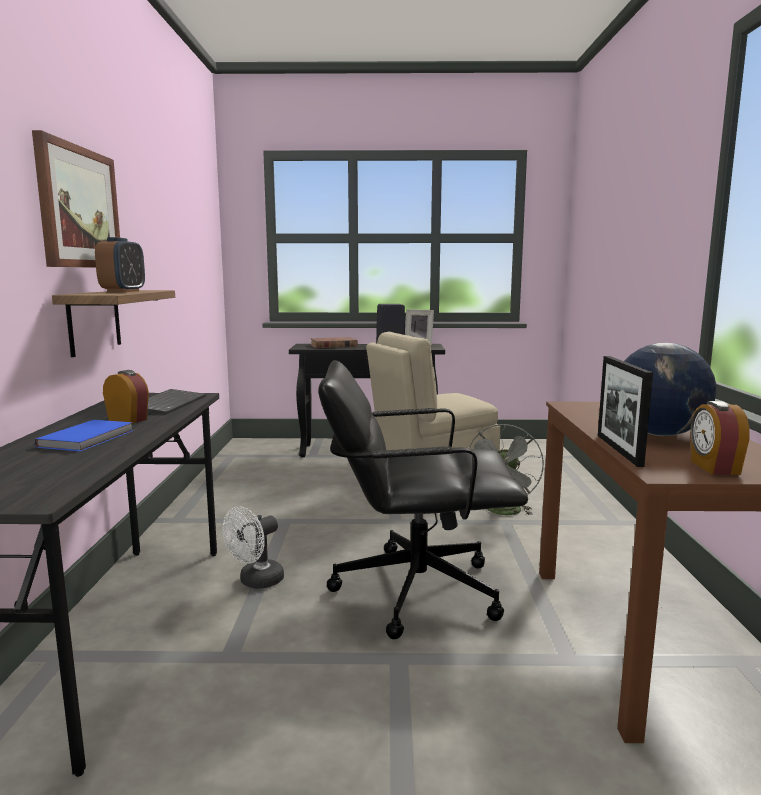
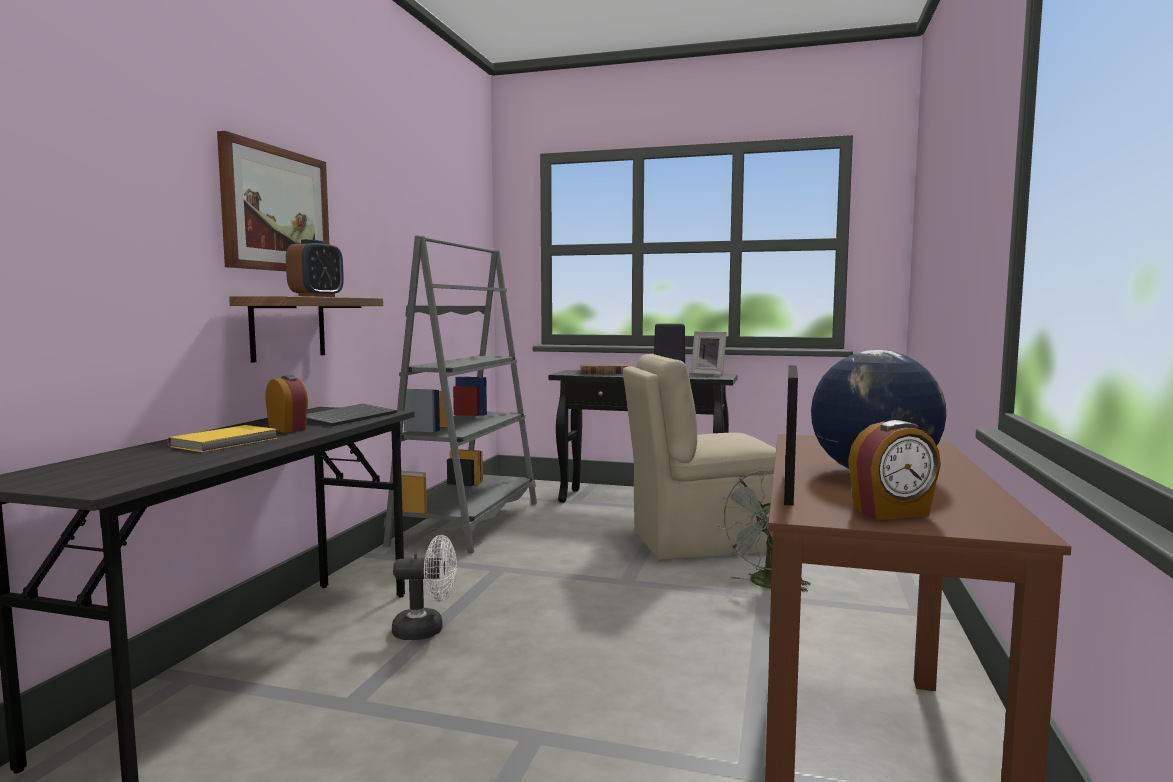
camera: 15 degrees right, 5 degrees down
(89, 438) = (227, 442): blue book -> yellow book
(232, 482) = (468, 523): none -> grey bookcase
(256, 582) = (427, 630): white fan -> white fan turned 150 degrees counterclockwise
(415, 589) = (601, 661): black office chair -> none
(713, 467) = (892, 513): alarm clock -> alarm clock turned 120 degrees counterclockwise

